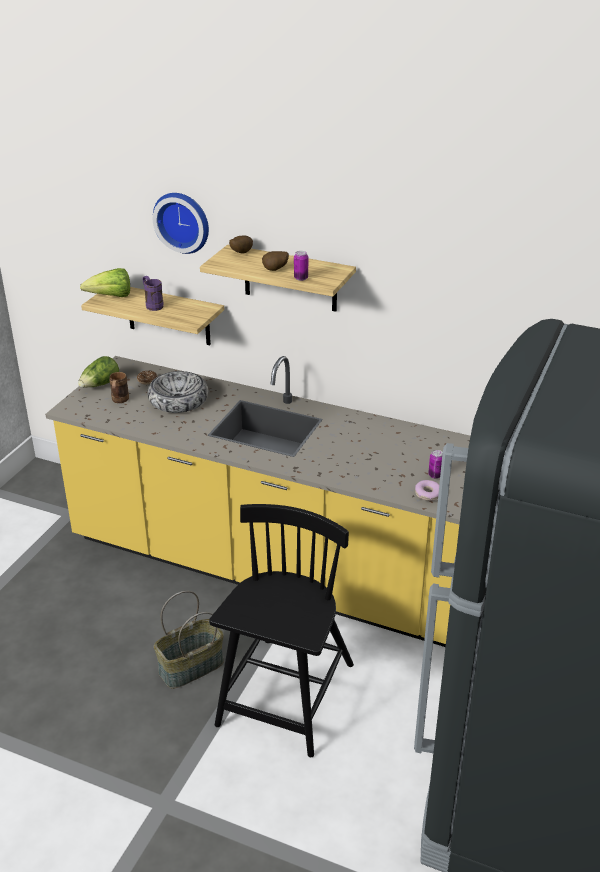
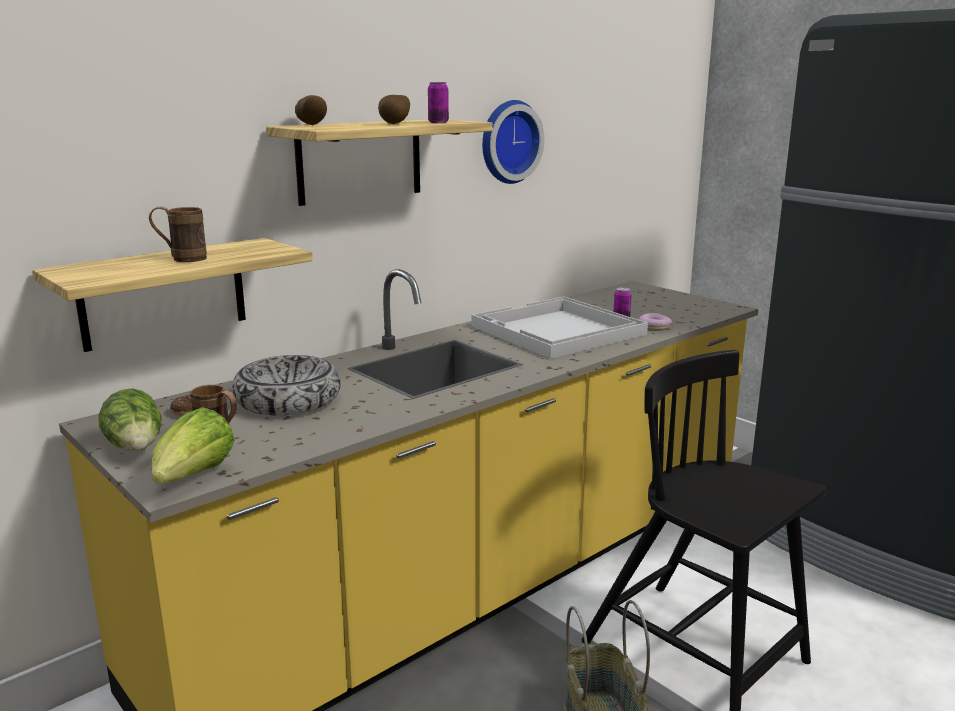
camera: 65 degrees left, 15 degrees down
(111, 297) = (89, 272): lettuce -> lettuce (193, 478)
(152, 305) = (181, 259): purple mug -> brown mug
(183, 221) = (186, 100): wall clock -> wall clock (507, 142)
(379, 453) = (557, 331): none -> white tray

